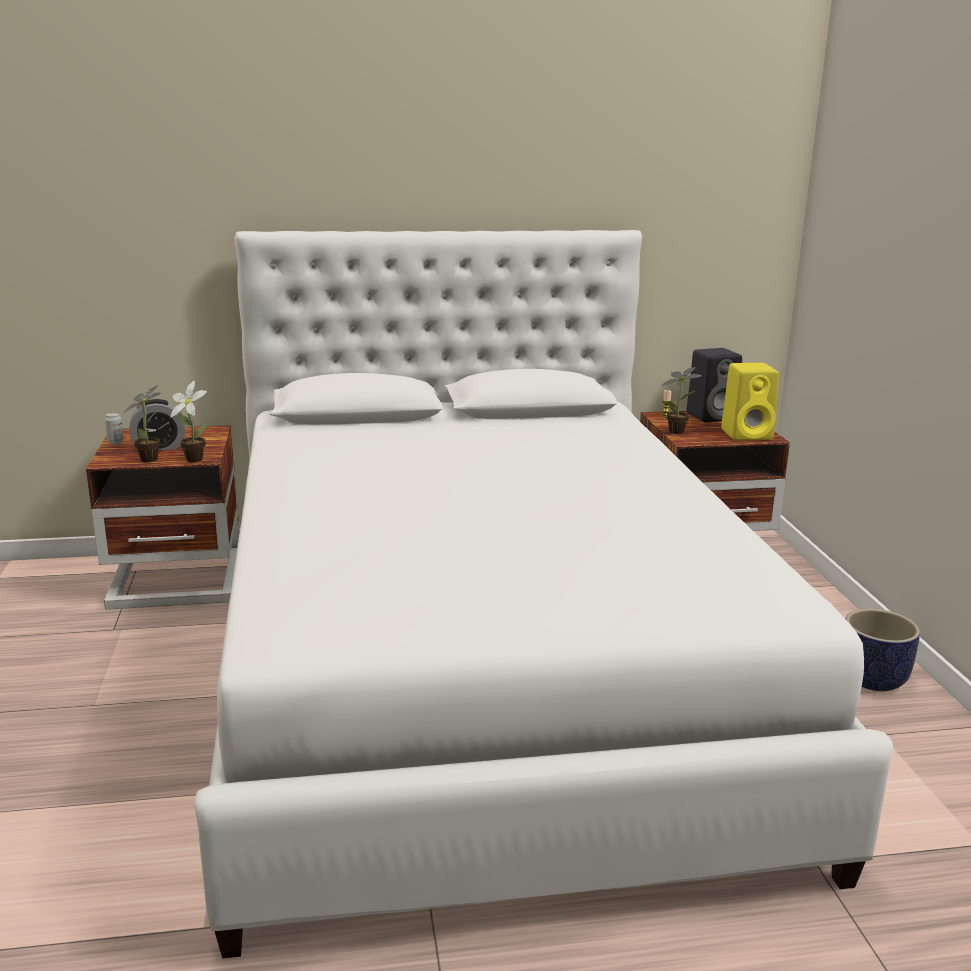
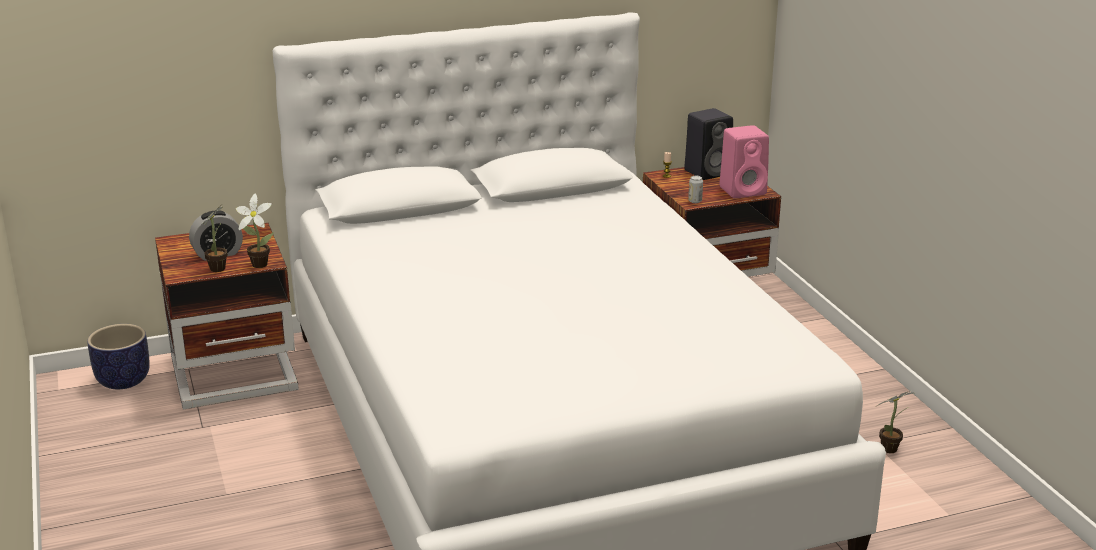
camera: 10 degrees left, 5 degrees up
(115, 442) = (172, 253): can -> can (695, 201)
(679, 431) = (683, 192): potted plant -> potted plant (892, 448)
(748, 434) = (744, 190): yellow speaker -> pink speaker
(873, 679) = (865, 399): planter -> planter (124, 380)

